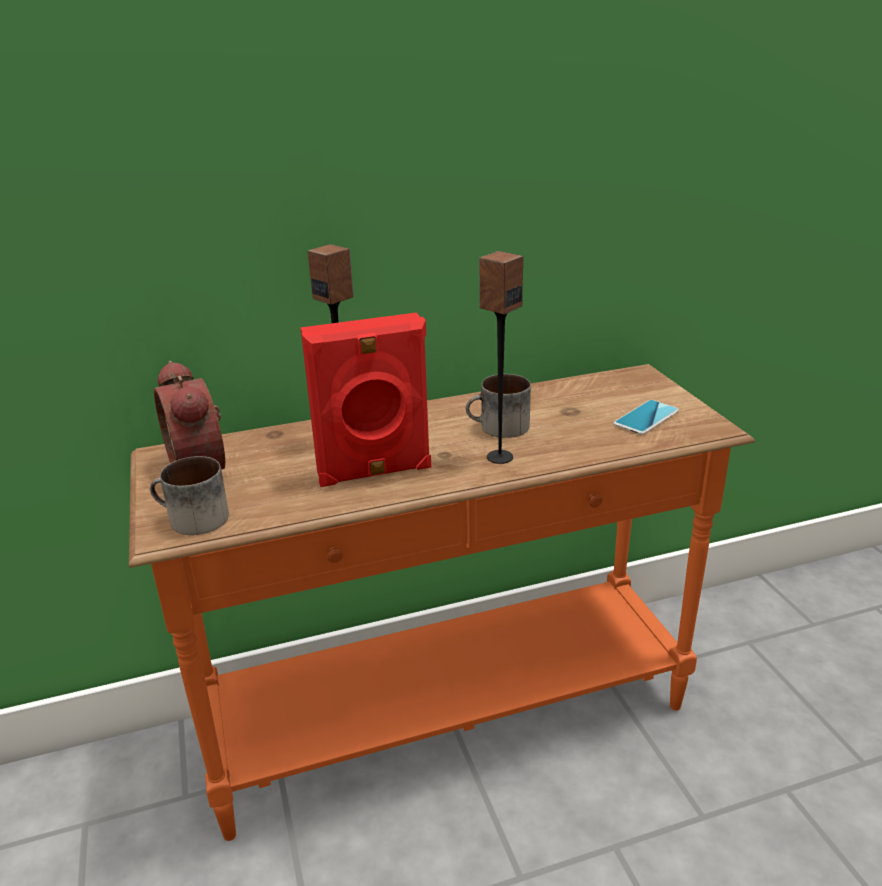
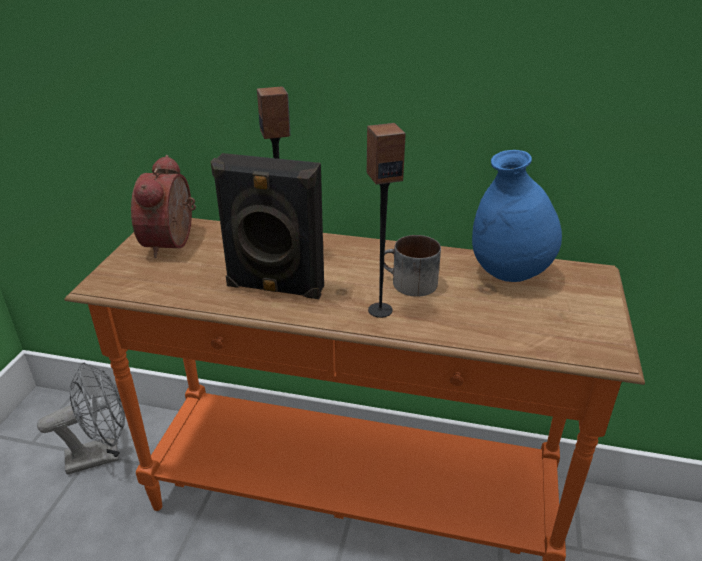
camera: 30 degrees right, 5 degrees up
(102, 817) = (102, 454): none -> grey fan
(191, 520) = (125, 280): mug -> none
(374, 473) = (274, 288): red speaker -> black speaker
(576, 395) = (509, 274): none -> blue vase
(646, 418) = (550, 320): phone -> none

